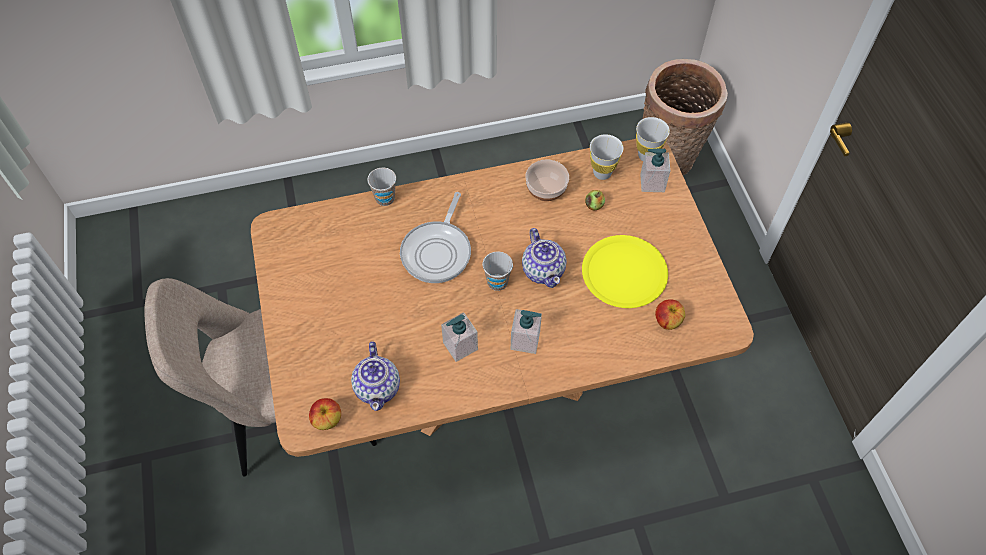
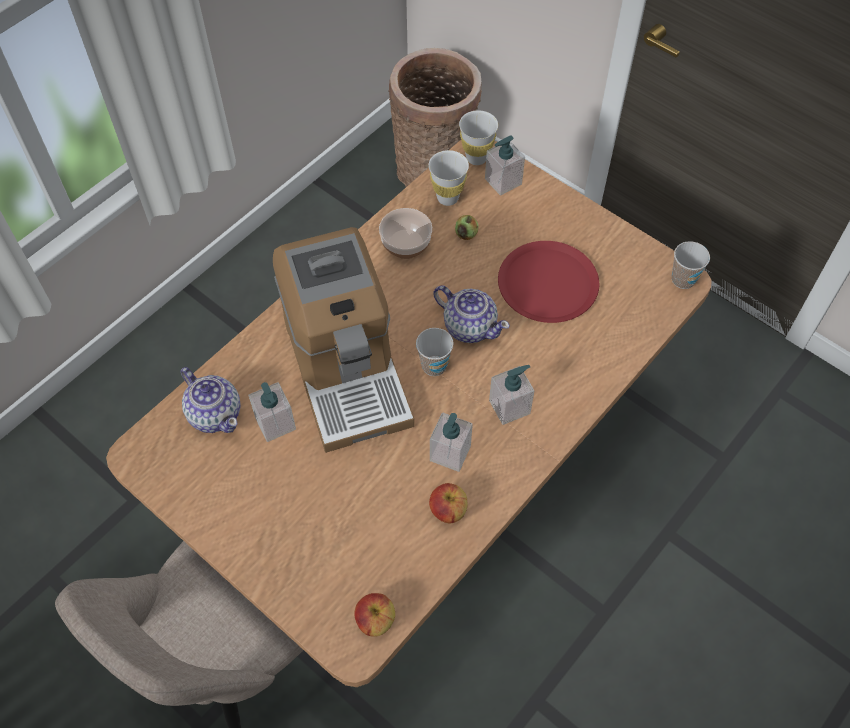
camera: 35 degrees left, 0 degrees up
(367, 258) = (275, 424): none -> soap dispenser
(378, 387) = (400, 550): teapot -> teapot (215, 413)
(385, 198) = (243, 349): cup -> cup (683, 280)
(438, 251) = (347, 371): frying pan -> coffee machine
(624, 272) = (547, 283): yellow plate -> red plate
(667, 321) = (624, 306): apple -> apple (448, 511)

